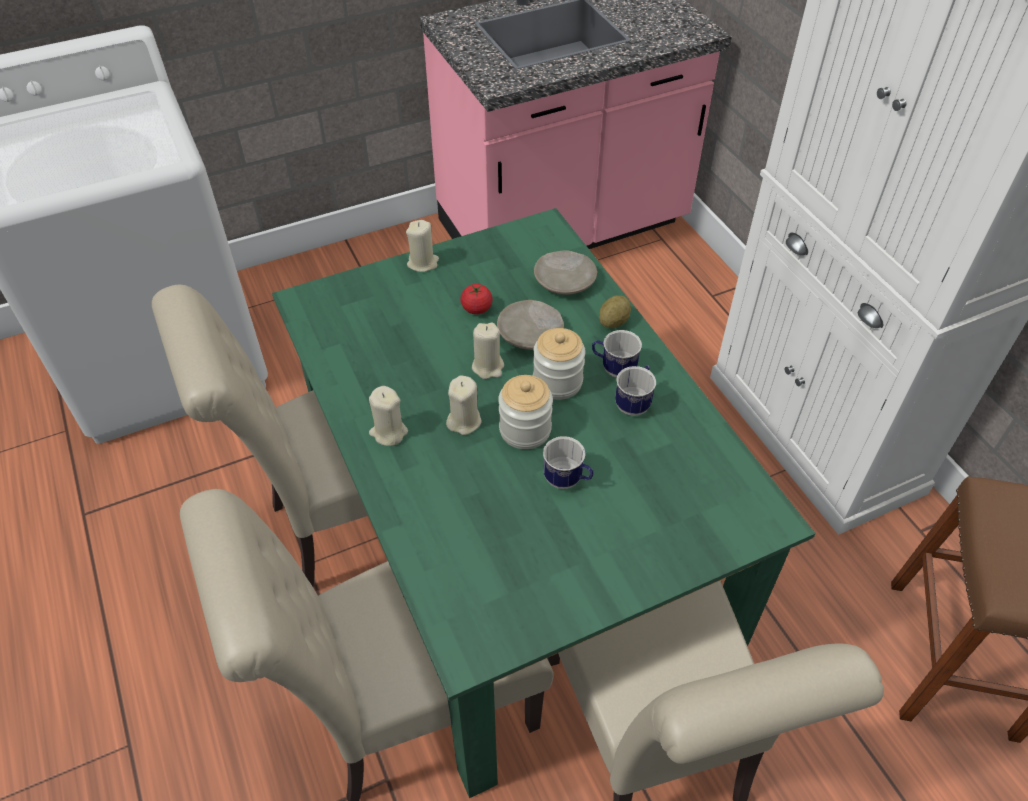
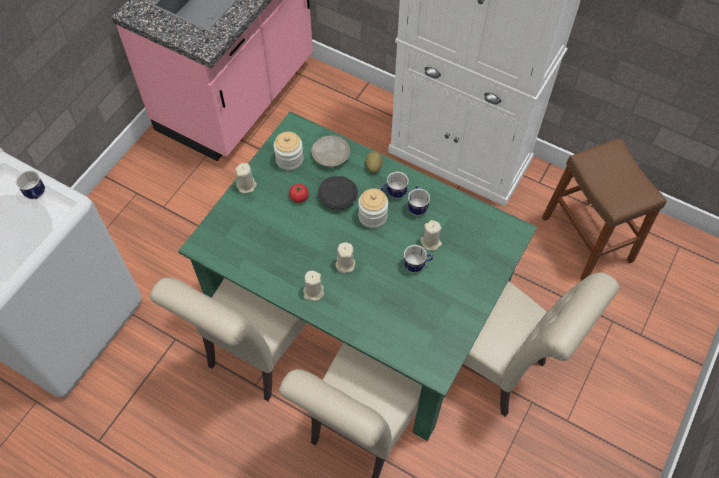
camera: 35 degrees left, 10 degrees up
(150, 134) = (37, 195): none -> mug
(488, 367) = (332, 228): beige candle -> beige candle (431, 242)
(525, 430) = (377, 251): jar -> jar (289, 160)
(531, 333) = (338, 196): beige plate -> black plate

